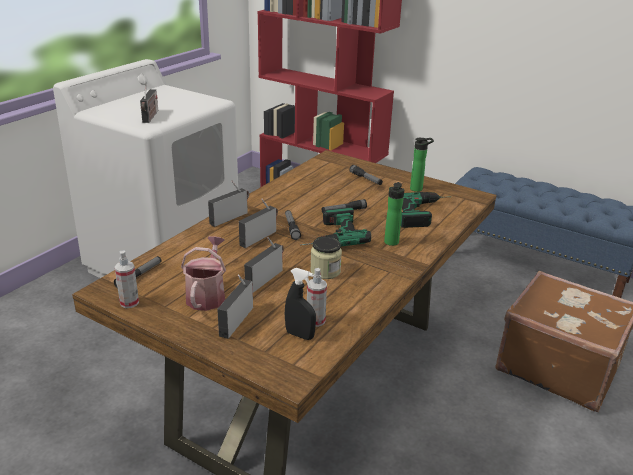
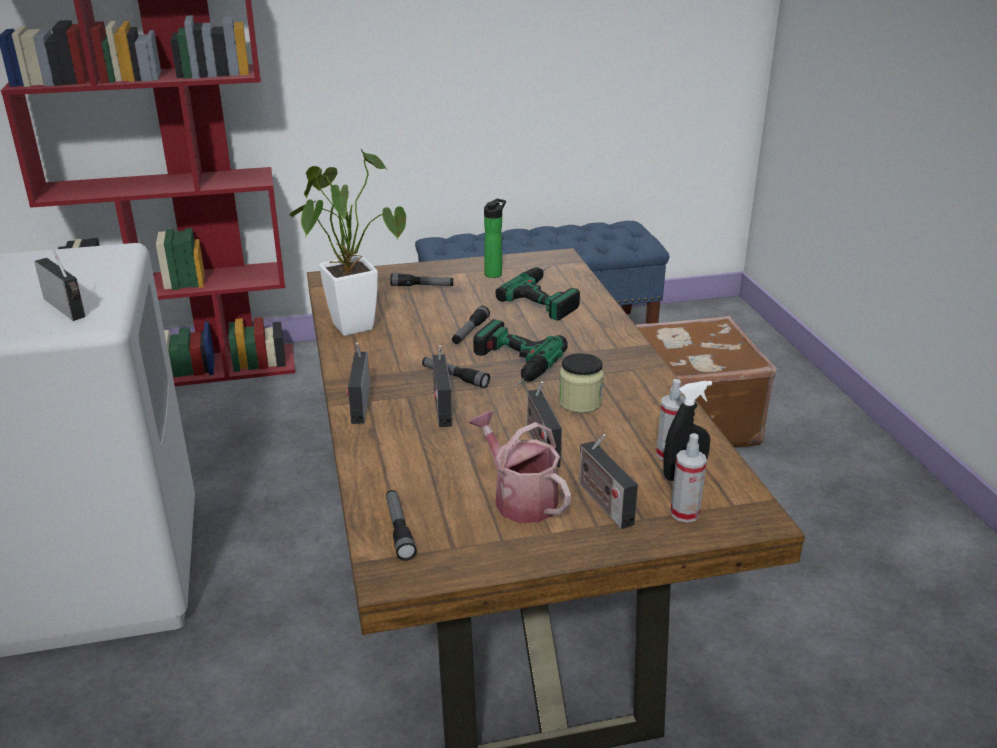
camera: 45 degrees left, 0 degrees up
(129, 302) = (454, 565): spray bottle -> spray bottle (684, 513)
(297, 181) = (350, 323): none -> potted plant
(390, 243) = (580, 341): bottle -> none

